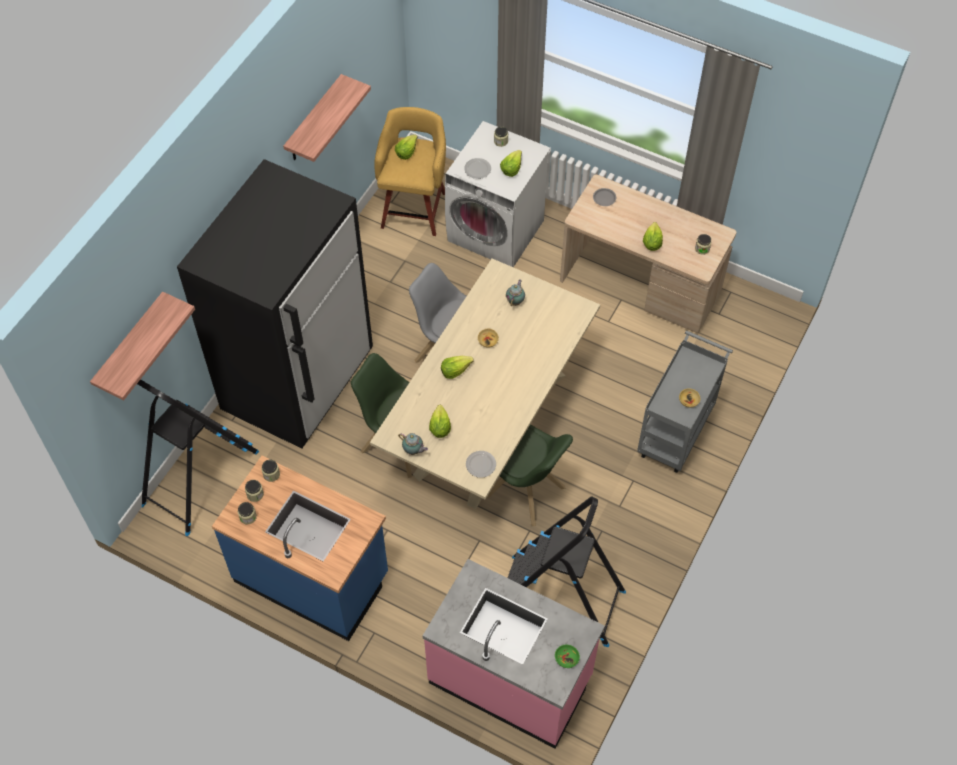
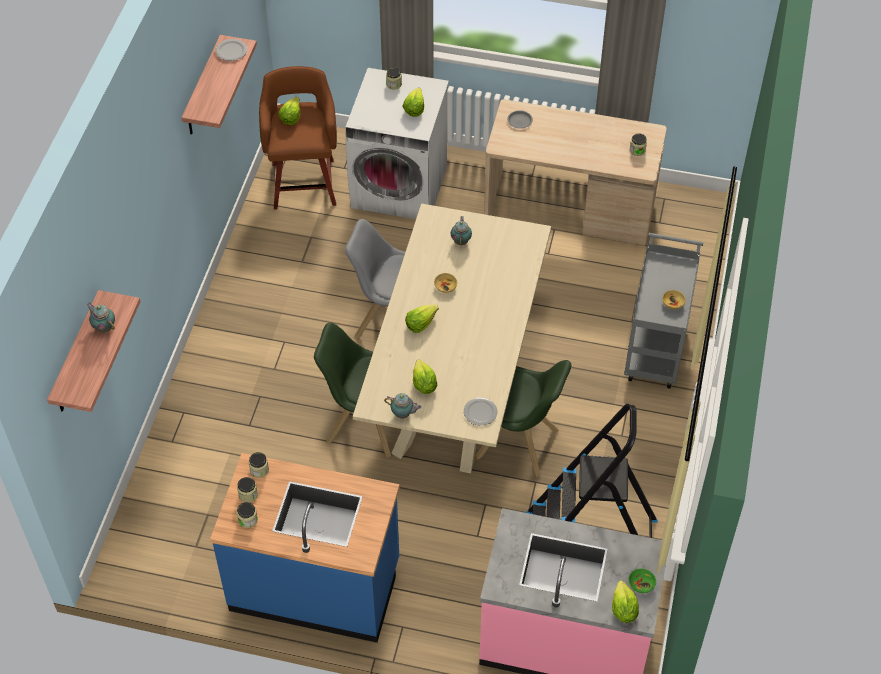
camera: 15 degrees left, 5 degrees down
(156, 326) = (104, 327): none -> teapot
(201, 477) = (156, 509): black step ladder -> none
(298, 377) = (232, 380): black fridge -> none
(414, 208) = (304, 182): yellow stool -> brown stool
(478, 169) = (379, 116): plate -> plate (232, 51)
(652, 243) = (584, 155): lettuce -> lettuce (623, 610)

